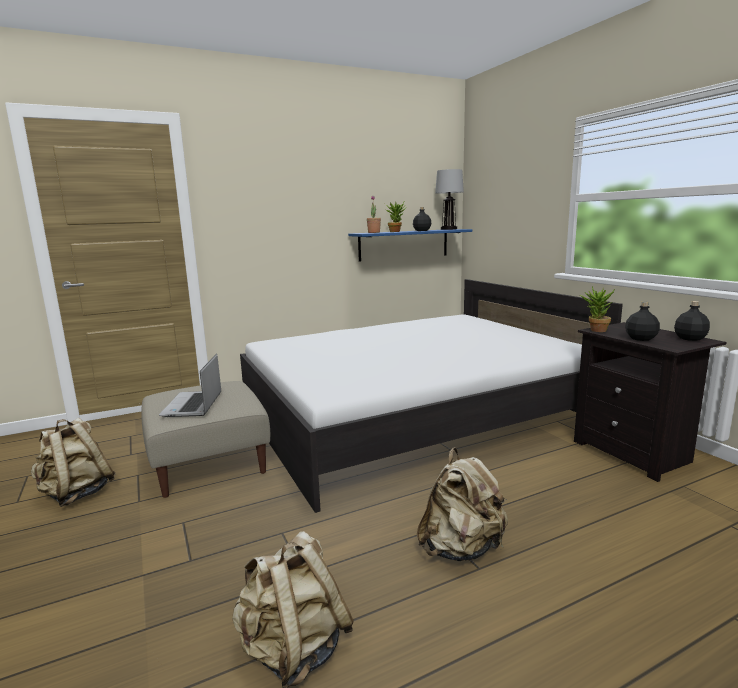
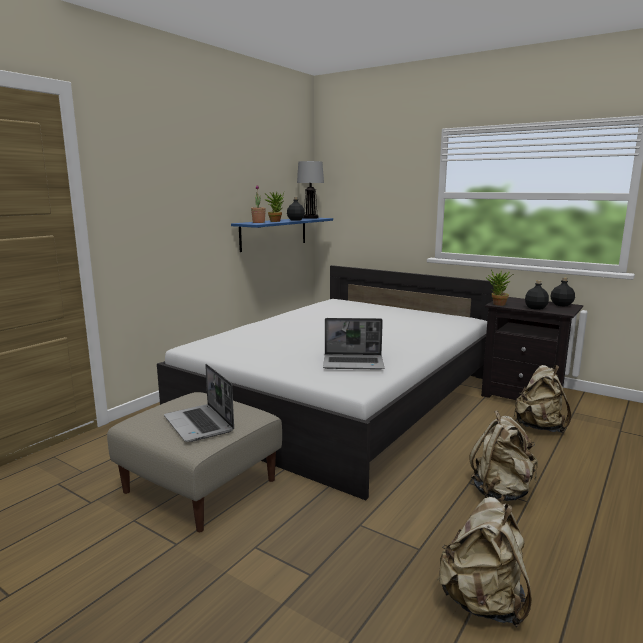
camera: 30 degrees left, 0 degrees up
(76, 493) = (83, 561): beige backpack -> beige backpack (539, 427)
(366, 374) = (354, 363): none -> laptop

